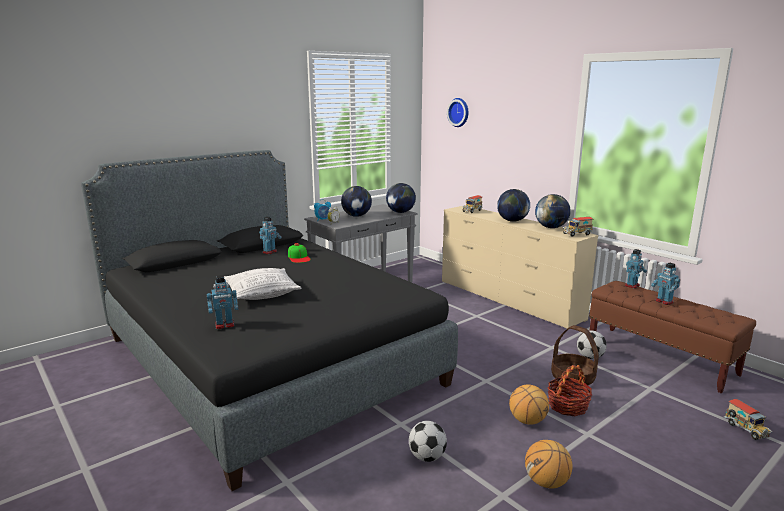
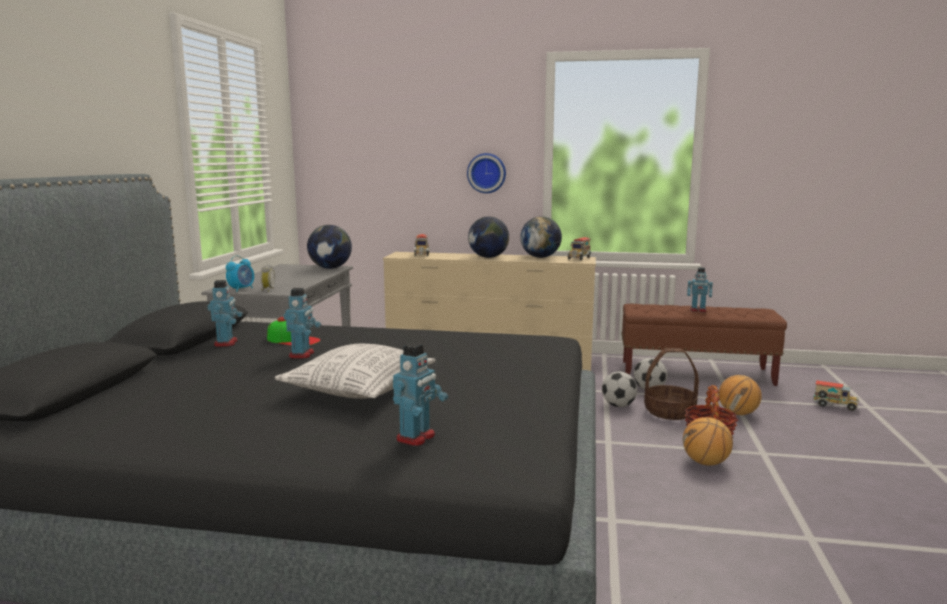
camera: 40 degrees left, 5 degrees down
(356, 216) = (280, 279): globe -> none
(427, 457) = (696, 539): football -> football (619, 405)
(459, 112) = (363, 129): wall clock -> wall clock (486, 173)
(546, 482) = (814, 508): basketball -> basketball (738, 413)
(632, 286) = (649, 304): toy robot -> toy robot (302, 355)

